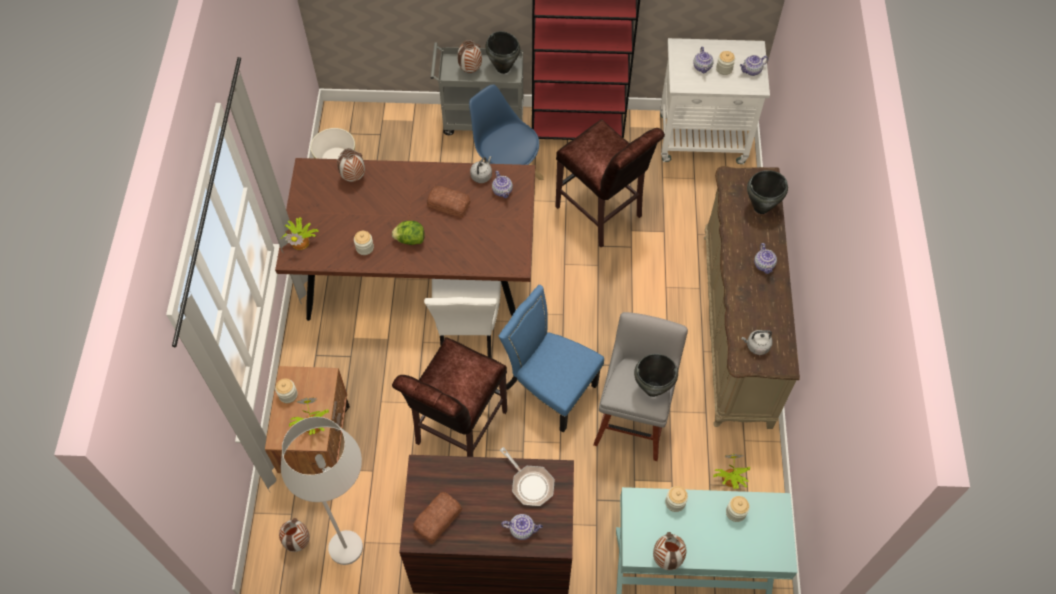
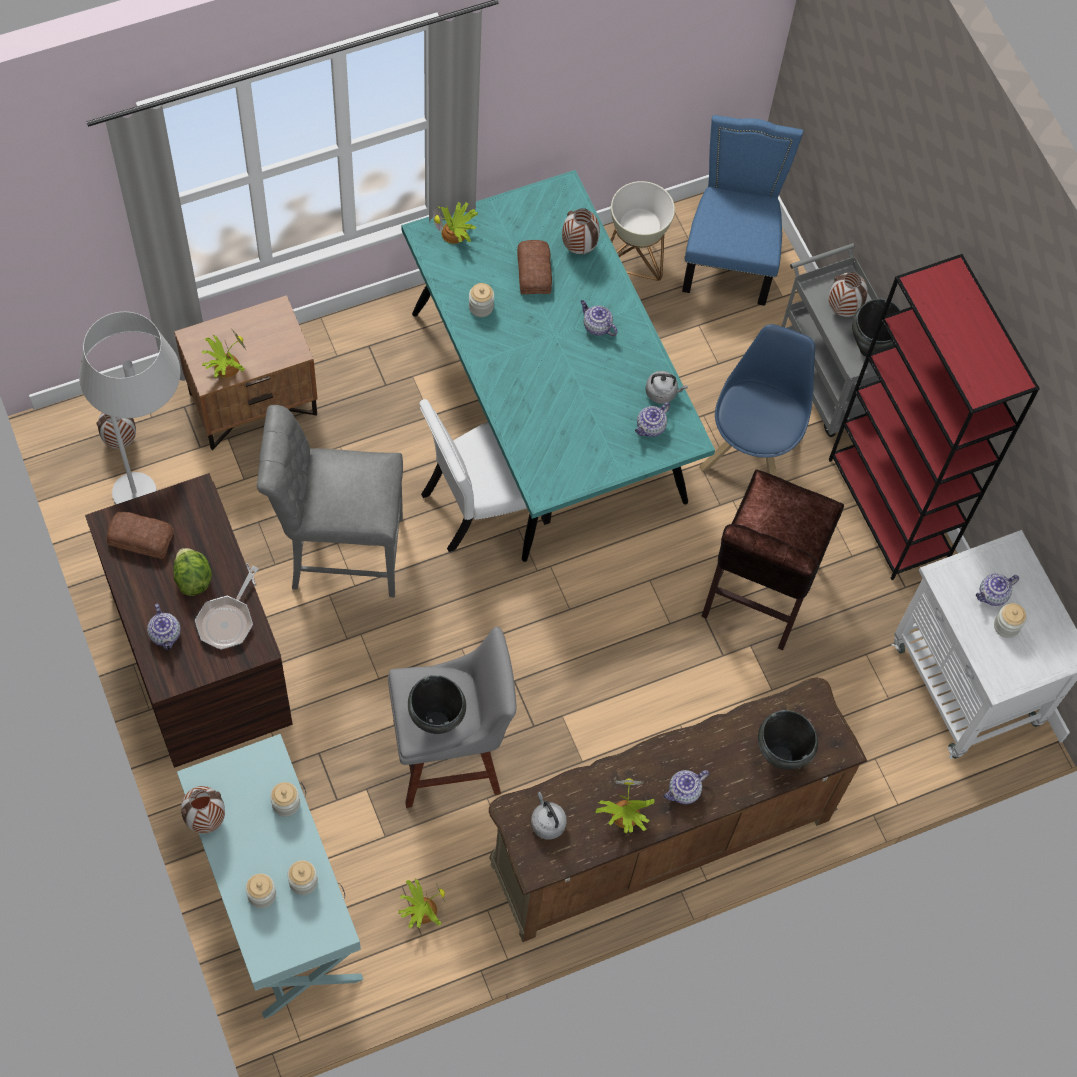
camera: 60 degrees right, 5 degrees up
(288, 395) = (253, 322): jar -> jar (262, 894)
(410, 239) = (519, 351): lettuce -> lettuce (193, 578)
(417, 271) = (546, 405): brown dining table -> turquoise dining table
(448, 203) = (597, 372): bread -> bread (535, 271)
(457, 431) = (339, 551): brown stool -> grey stool
(550, 389) = (449, 637): blue chair -> blue chair (729, 259)
(751, 71) = (1024, 665): teapot -> teapot (596, 326)
(768, 302) = (624, 816): none -> potted plant

